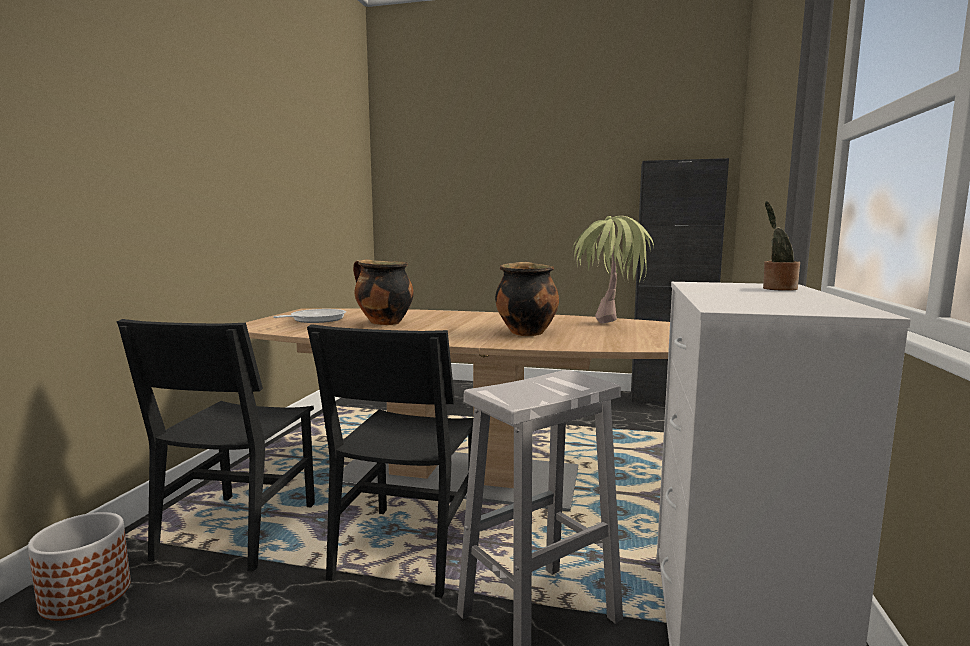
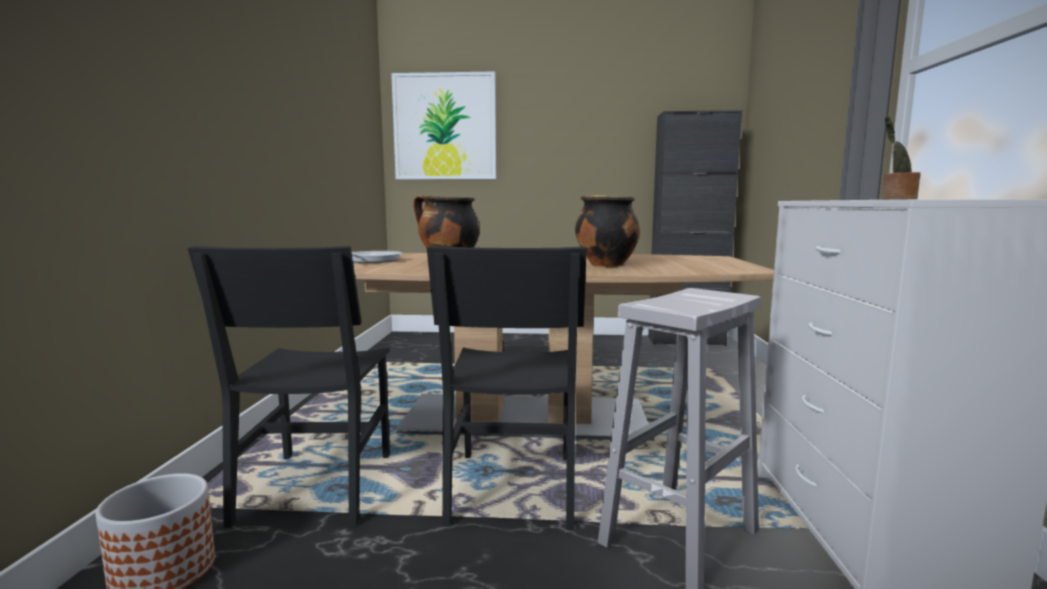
camera: 10 degrees left, 0 degrees up
(429, 178) = (445, 127): none -> picture
(609, 327) = (675, 260): potted plant -> none

